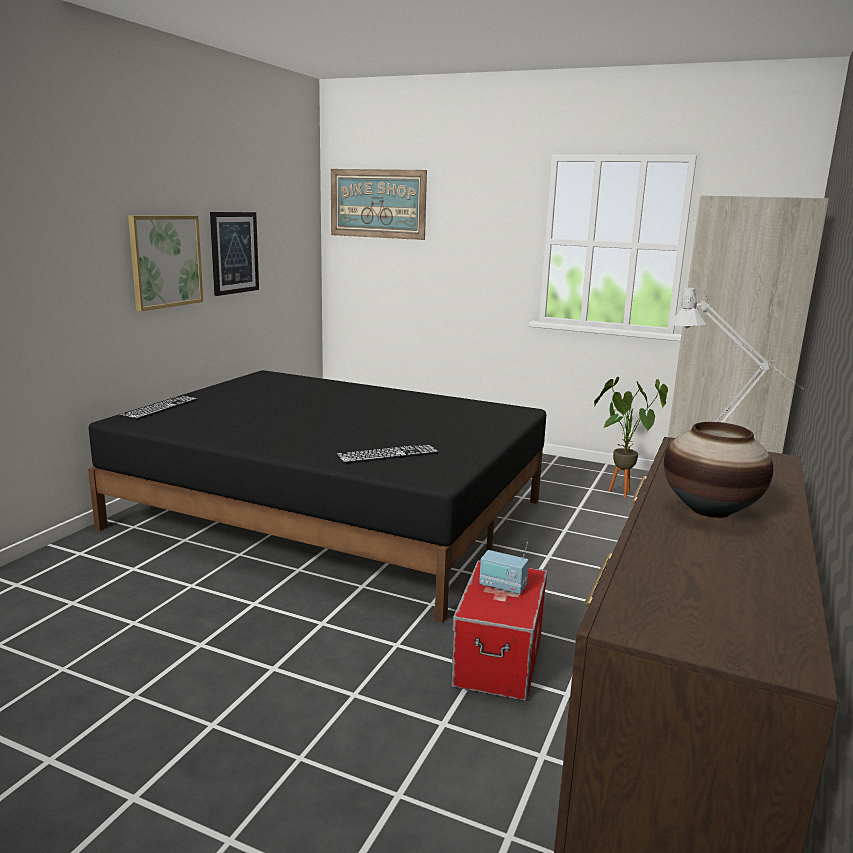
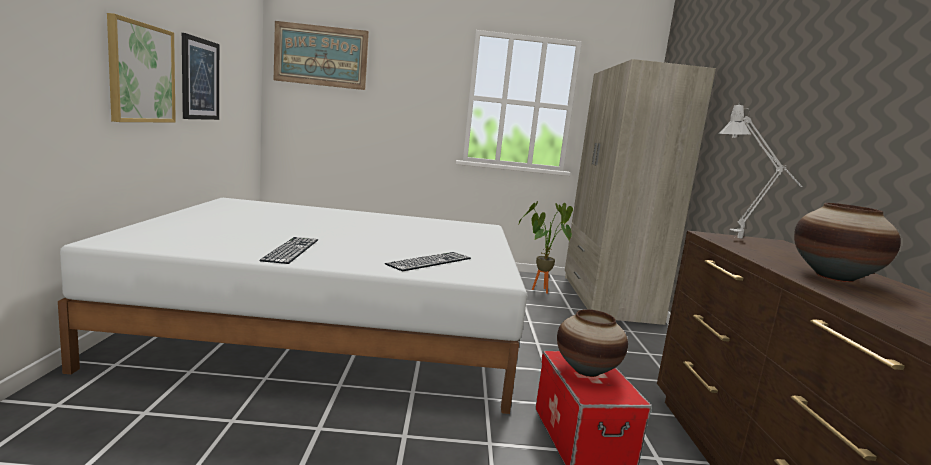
camera: 25 degrees left, 5 degrees down
(160, 407) = (142, 228): keyboard -> keyboard (291, 250)
(332, 513) = (331, 327): black bed -> white bed
(502, 586) = (587, 370): radio -> vase

